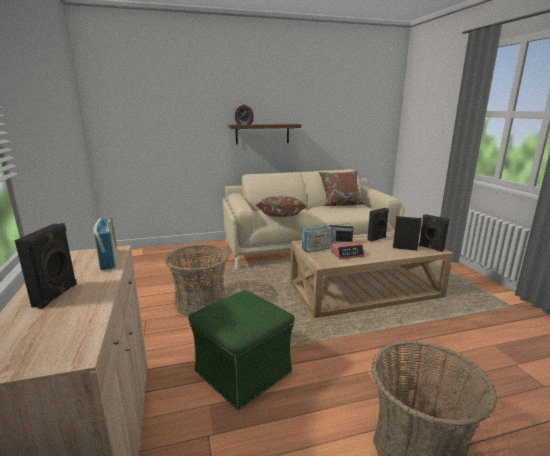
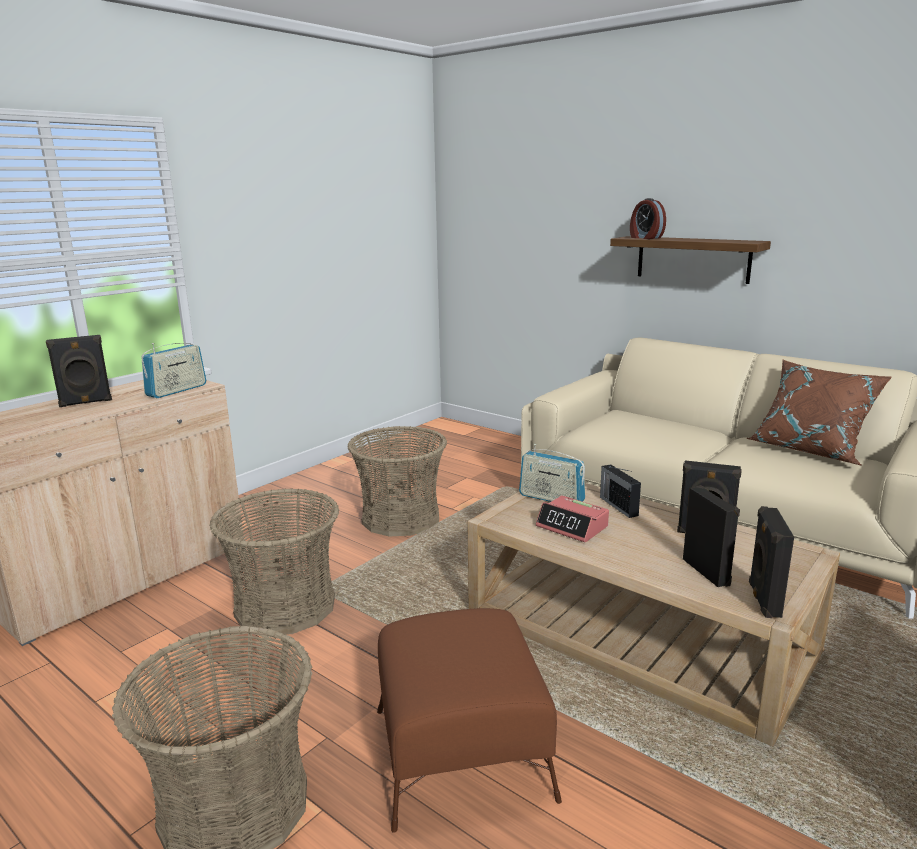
camera: 55 degrees right, 0 degrees up
(243, 372) = (285, 606): green ottoman -> basket
(281, 217) = (622, 433): brown pillow -> none
(415, 359) = (461, 754): none -> brown ottoman

